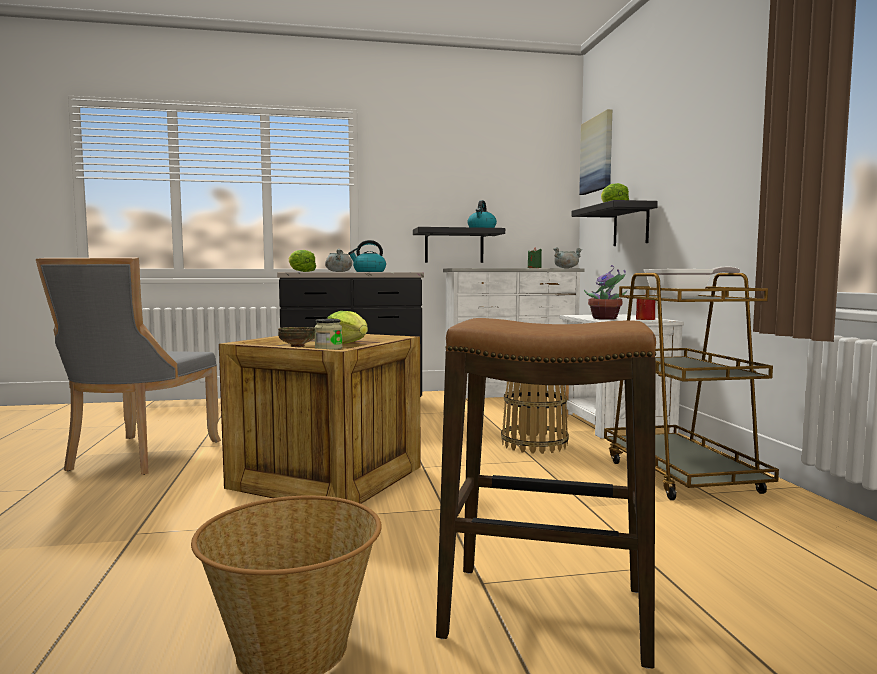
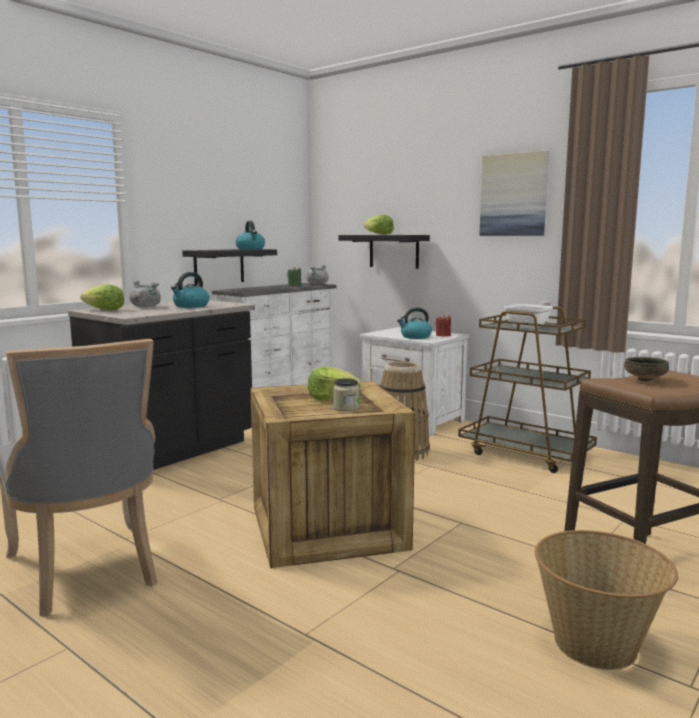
camera: 40 degrees left, 5 degrees up
(297, 346) = (309, 410): bowl -> bowl (645, 380)
(597, 154) = (339, 180): picture -> picture (514, 195)
(606, 318) = (415, 337): potted plant -> kettle

